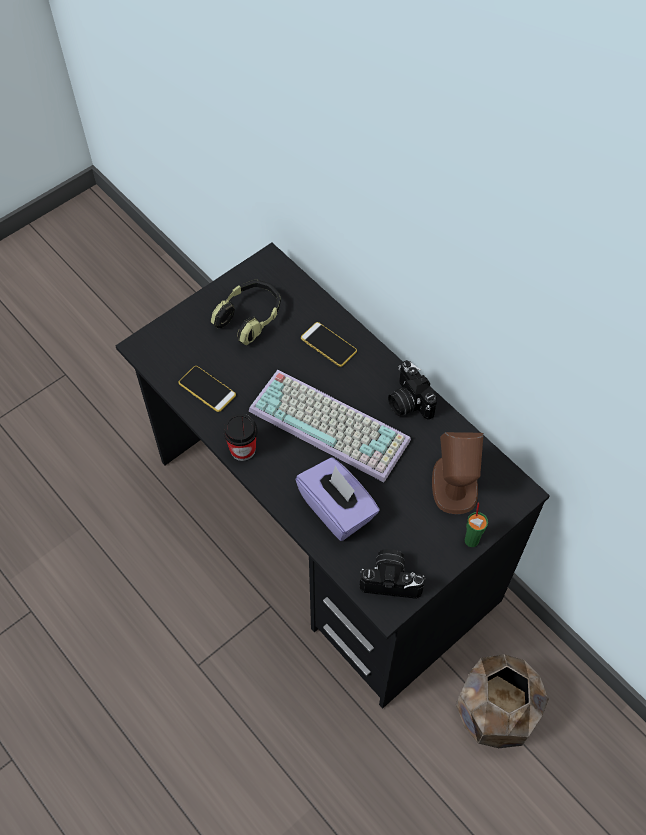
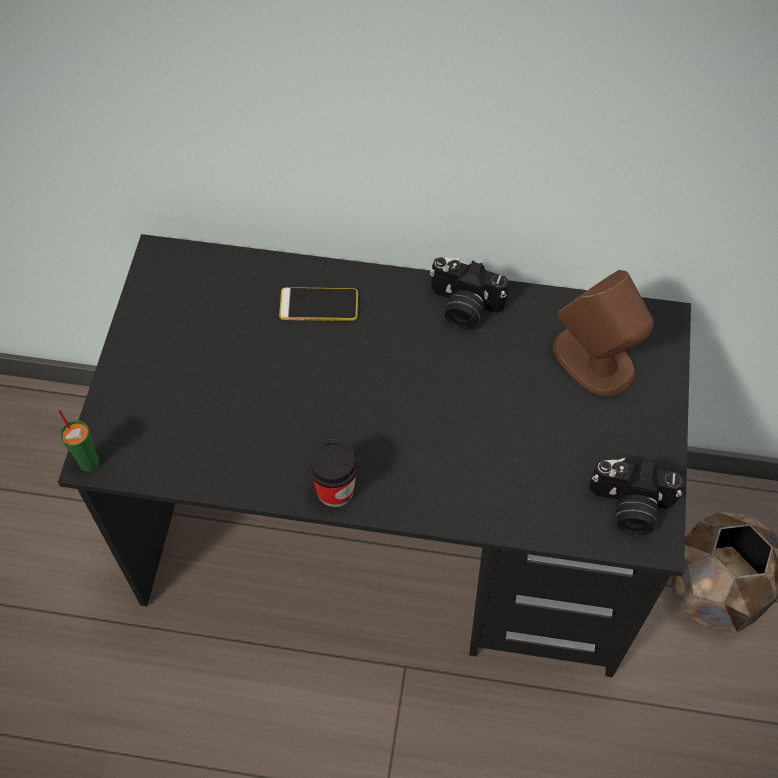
camera: 40 degrees left, 0 degrees up
(207, 389) = (225, 452): phone -> none
(249, 317) = (197, 335): headphones -> none
(332, 424) = (407, 388): keyboard -> none
(337, 509) = (502, 476): purple tissue box -> none
(391, 579) = (629, 507): camera -> camera turned 135 degrees counterclockwise
(472, 540) = (665, 404): green cup -> green cup (89, 462)

